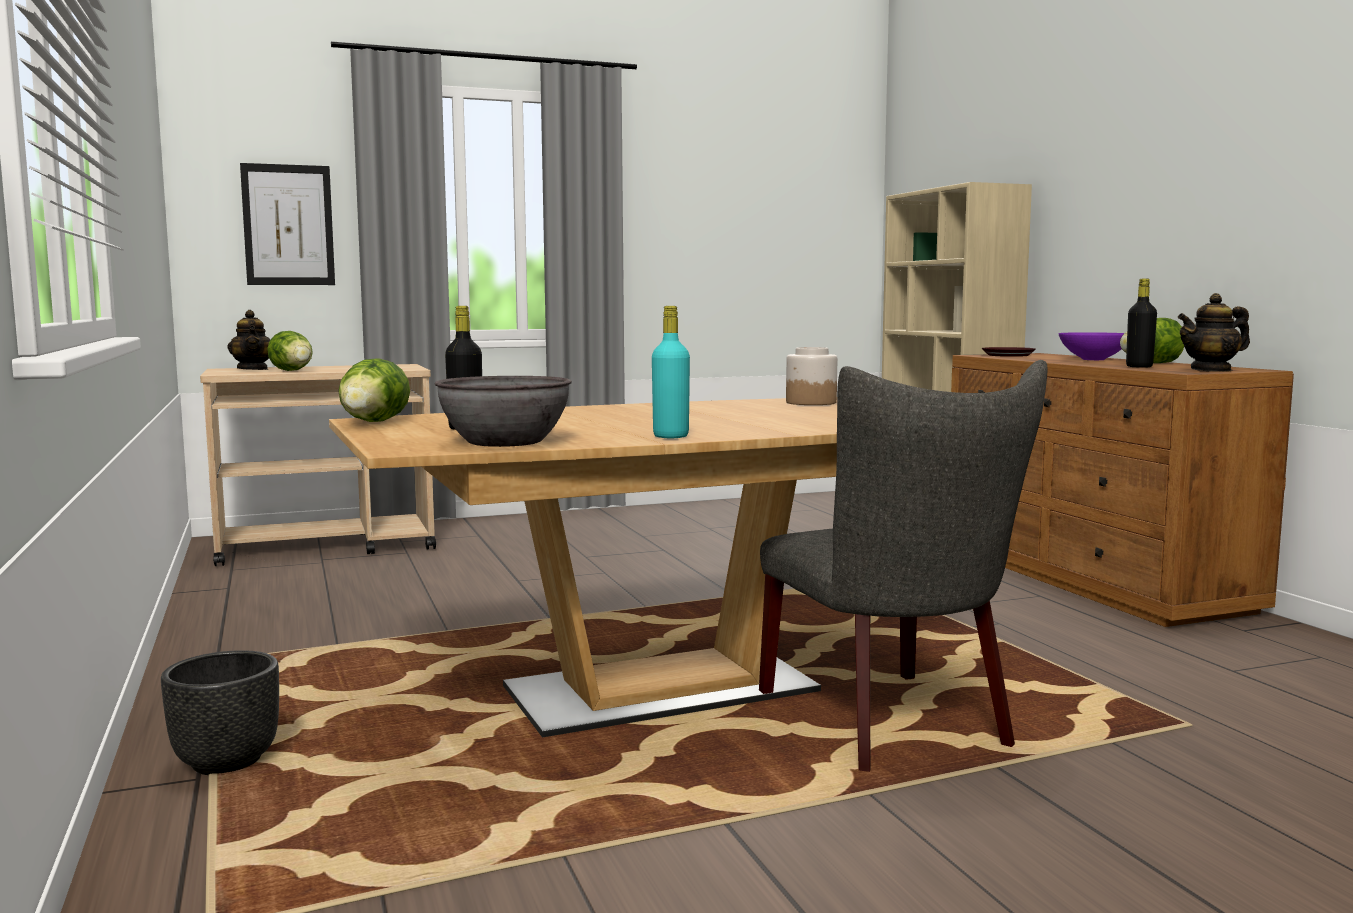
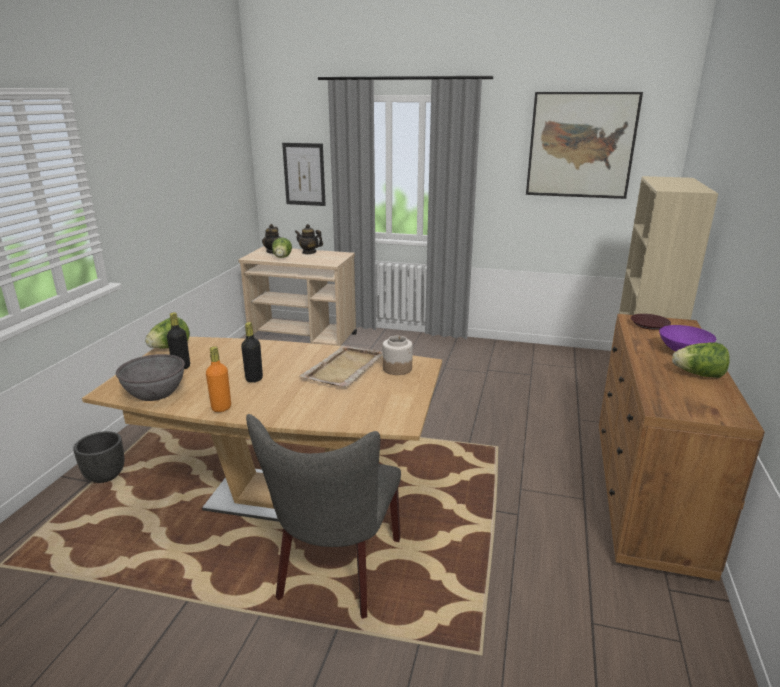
camera: 35 degrees right, 15 degrees up
(671, 436) = (221, 408): turquoise bottle -> orange bottle
(739, 408) = (343, 368): none -> beige tray
(758, 177) = (581, 145): none -> picture
(1139, 366) = (664, 383): black bottle -> black bottle (254, 379)
(1211, 370) = (694, 409): teapot -> teapot (309, 252)

